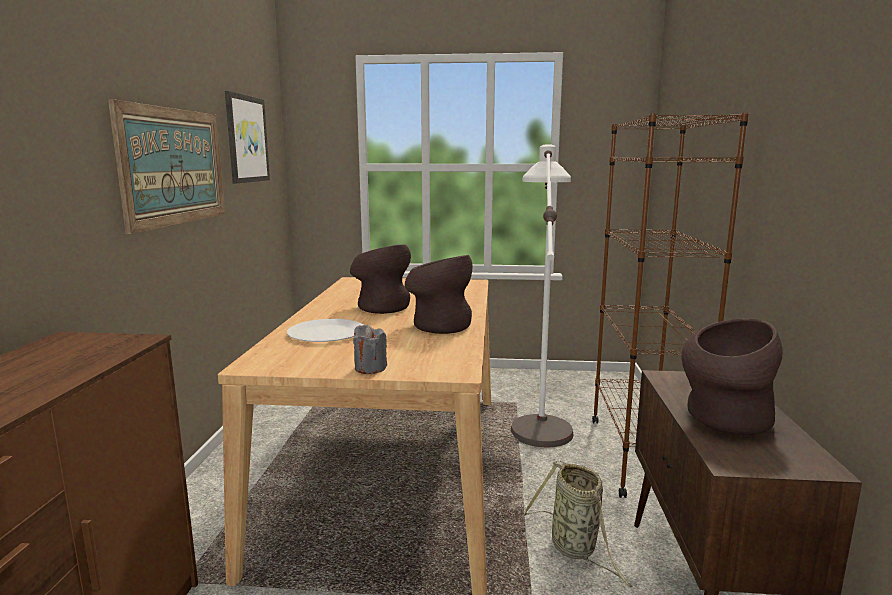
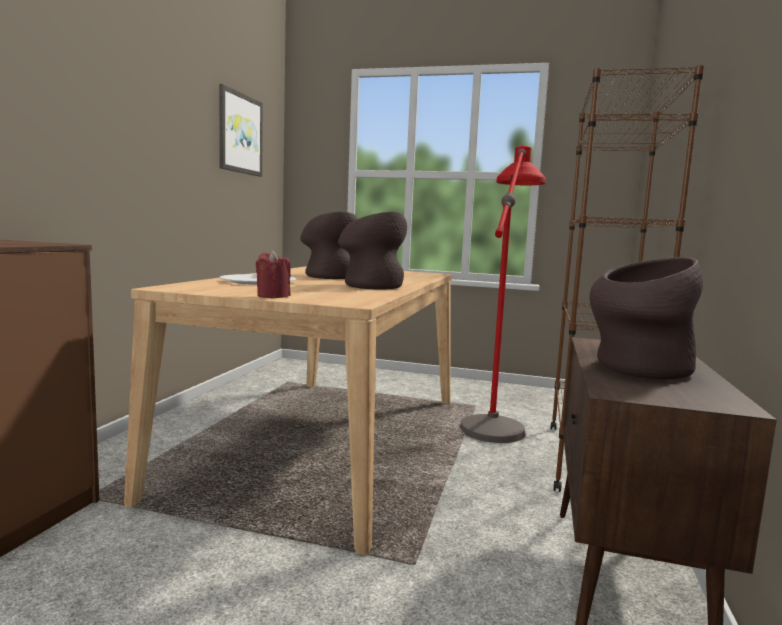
camera: 10 degrees right, 5 degrees down
(174, 166) = (155, 134): picture -> none
(370, 368) = (273, 296): grey candle -> red candle
(540, 413) = (497, 415): white floor lamp -> red floor lamp
(576, 549) = (485, 527): basket -> none

